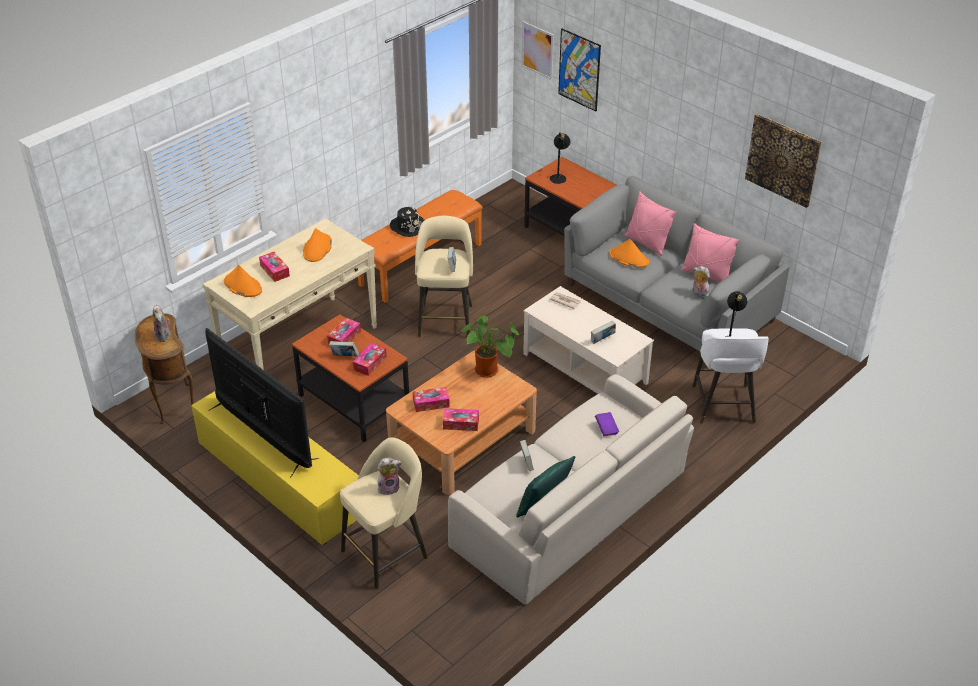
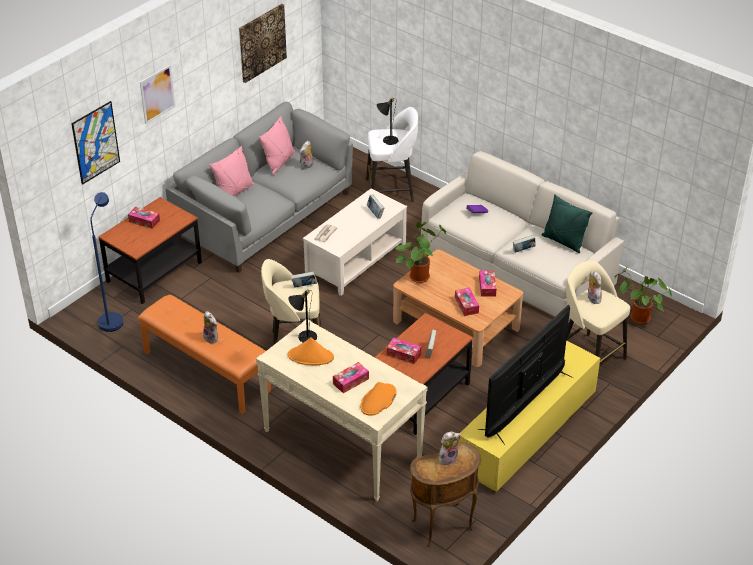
camera: 95 degrees left, 0 degrees up
(370, 363) = (436, 334): tissue box -> tissue box (144, 221)
(408, 227) = (212, 338): black hat -> plush toy
(449, 615) = (638, 318): none -> potted plant
(505, 210) = (112, 318): none -> blue floor lamp
(537, 50) = (52, 168): picture -> picture (157, 94)
(559, 177) = (137, 236): black table lamp -> black table lamp (304, 336)
(628, 258) = (258, 202): orange hat -> none

